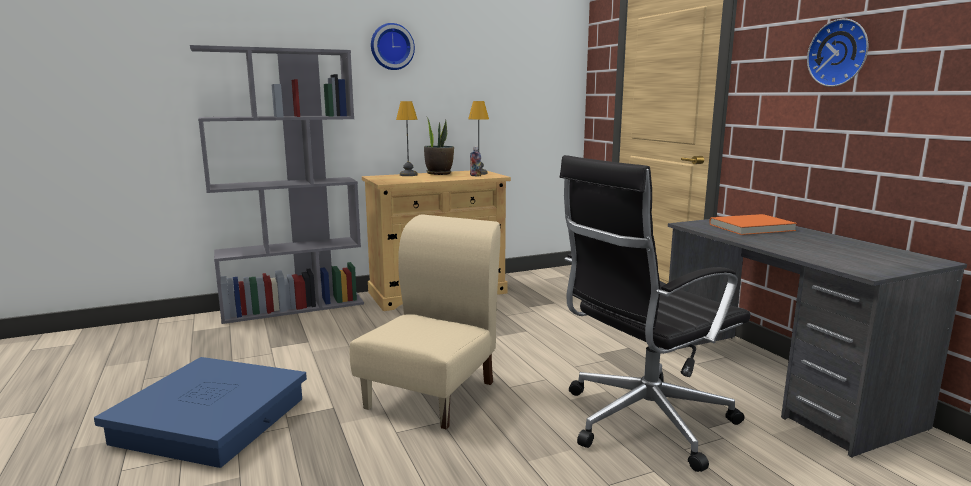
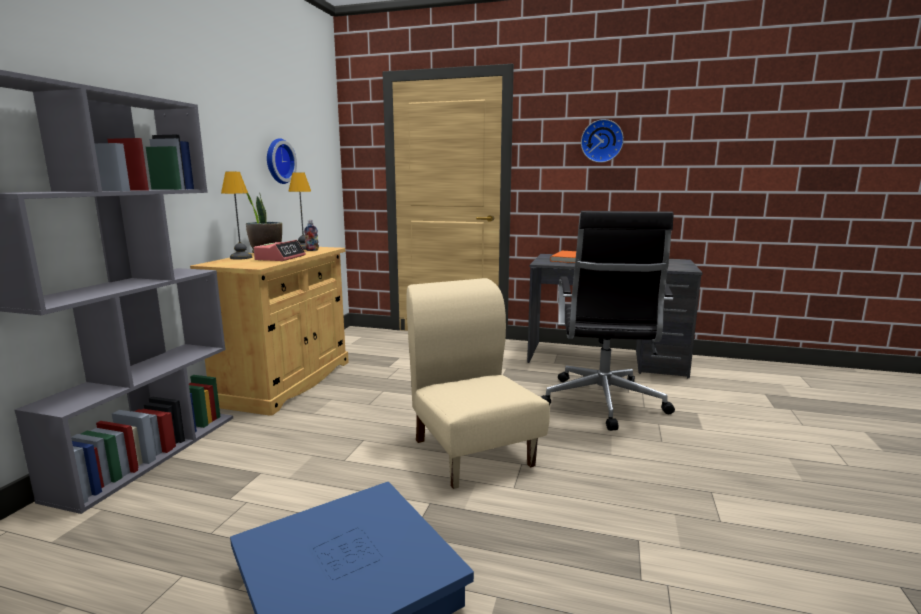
camera: 50 degrees left, 0 degrees up
(391, 47) = (202, 105): wall clock -> wall clock (278, 161)
(426, 178) = (280, 258): none -> alarm clock

